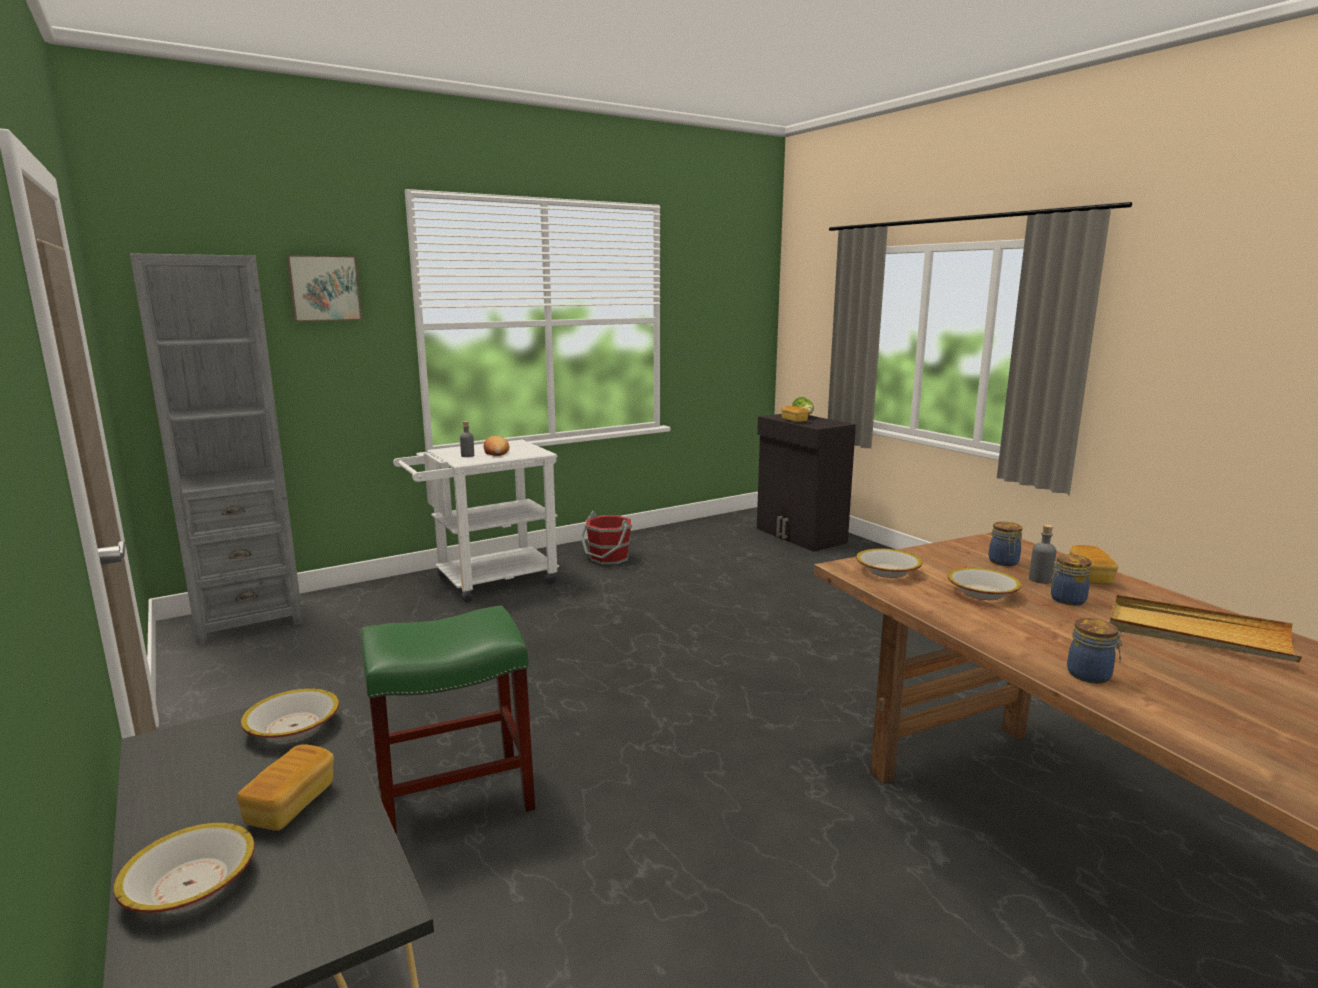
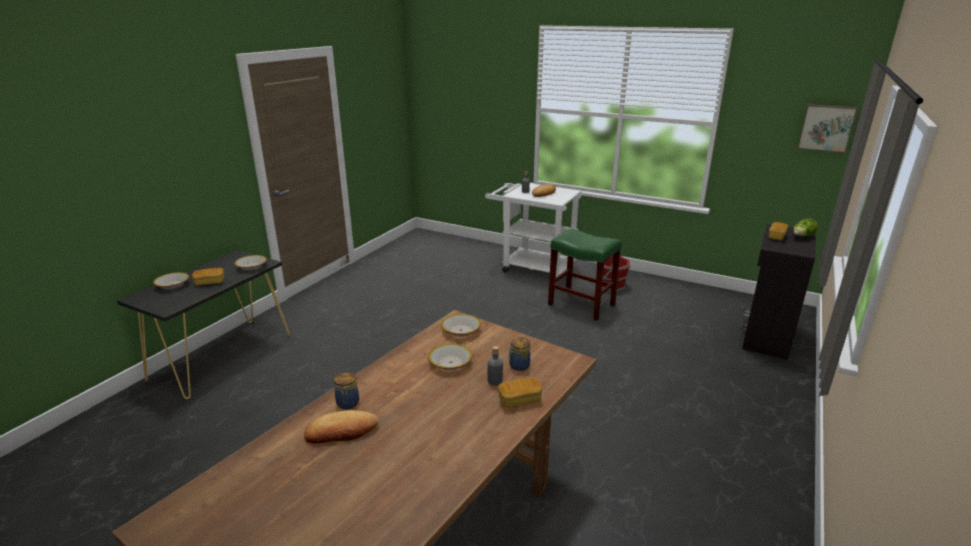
camera: 60 degrees right, 10 degrees up
(248, 619) = (434, 240): grey bookcase -> none
(324, 288) = (493, 83): picture -> picture (826, 128)
(456, 796) = (348, 334): green stool -> green stool (582, 305)
(1066, 600) = (462, 392): jar -> none
(1178, 692) = (341, 432): none -> bread
(1197, 634) = (438, 443): beige tray -> none

